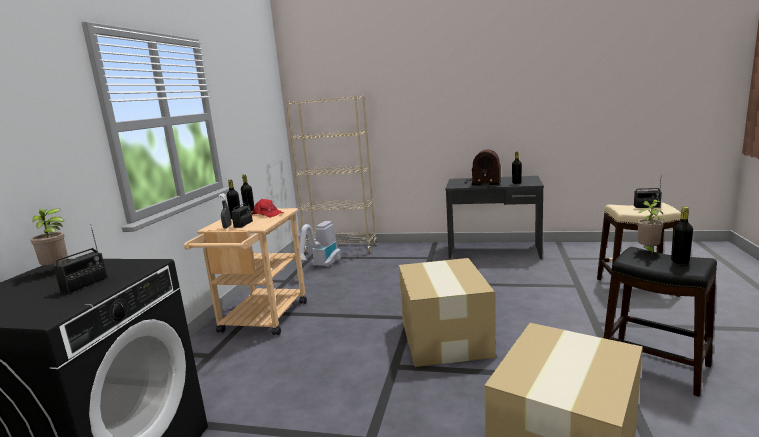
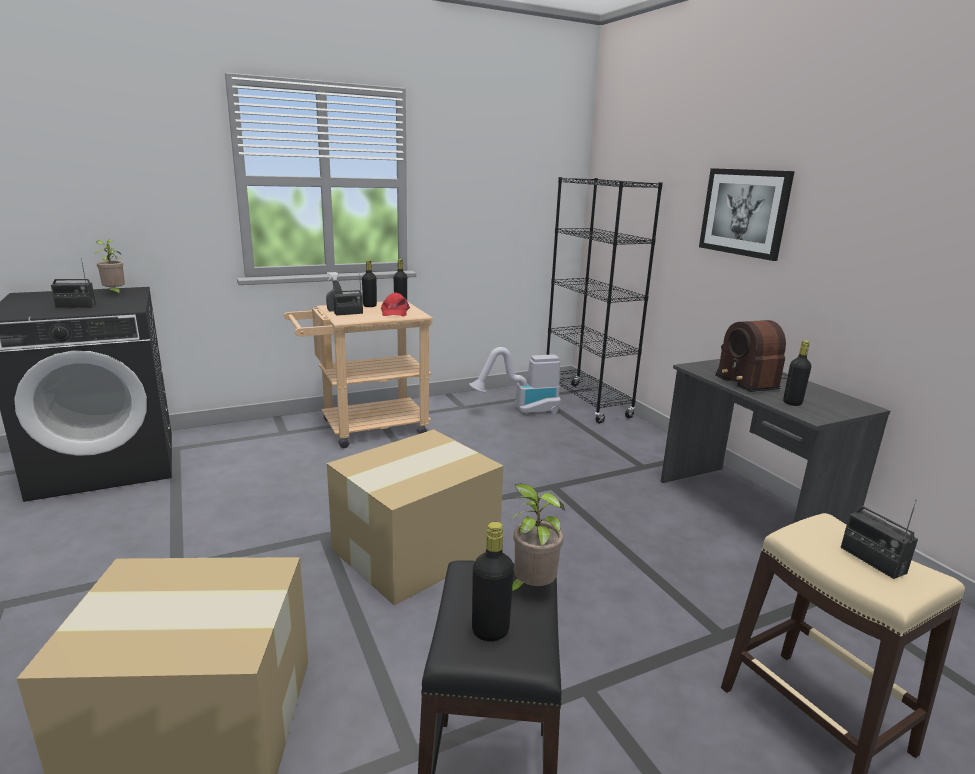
camera: 50 degrees right, 5 degrees up
(341, 249) = (586, 403): beige bookcase -> black bookcase
(428, 103) = (744, 212): none -> picture

